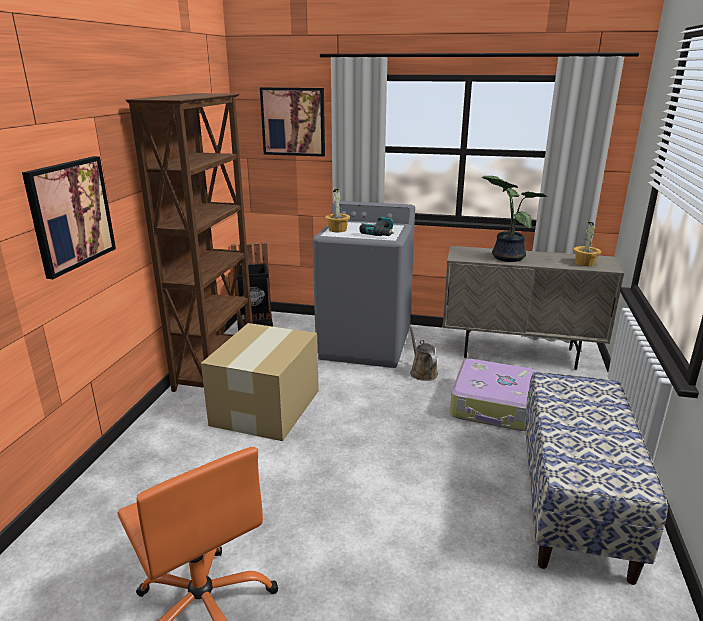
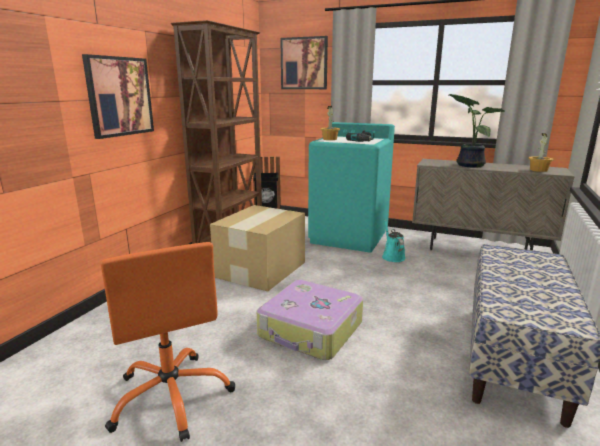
camera: 10 degrees right, 5 degrees down
(365, 345) = (349, 237): grey washing machine -> turquoise washing machine
(422, 372) = (392, 256): brown watering can -> turquoise watering can
(494, 406) = (450, 283): suitcase -> suitcase (311, 330)

